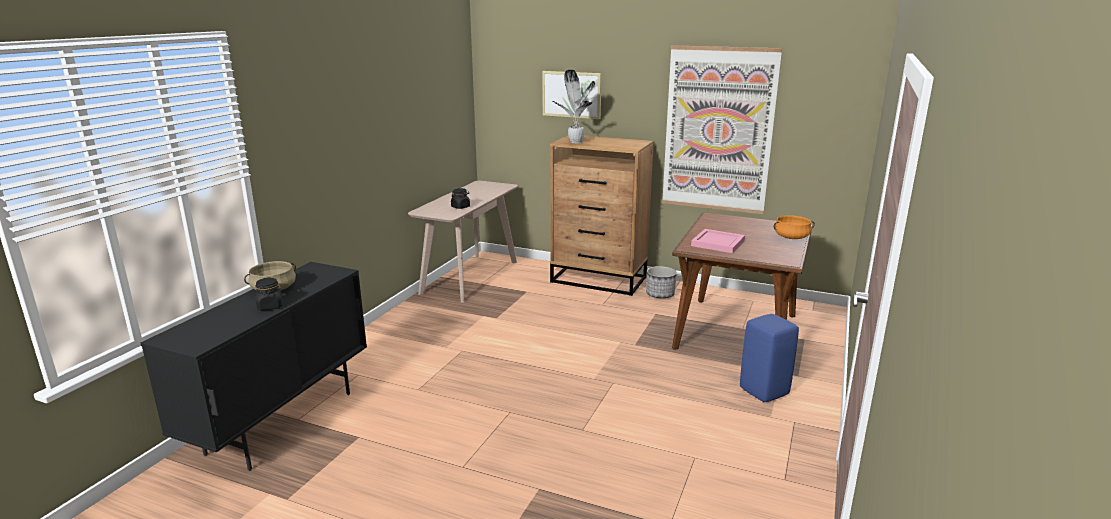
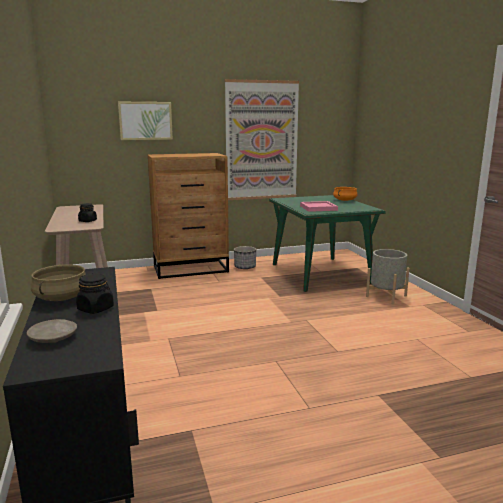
camera: 40 degrees left, 5 degrees down
(211, 320) = (54, 338): none -> beige plate
(575, 142) = (169, 156): potted plant -> none
(736, 331) = (320, 273): brown dining table -> green dining table
(765, 392) = (386, 296): blue stool -> grey planter

